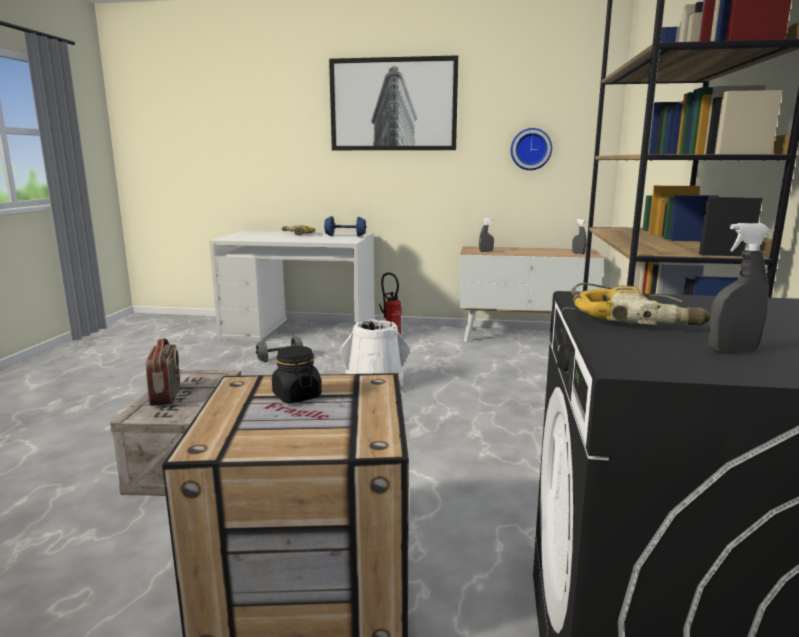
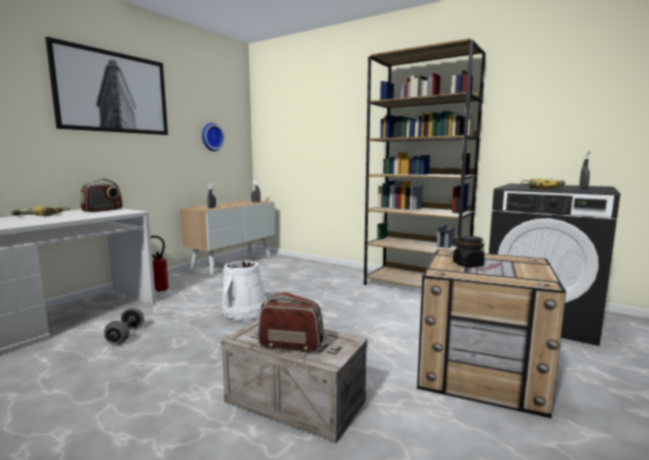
camera: 65 degrees left, 5 degrees down
(345, 236) = (103, 210): blue dumbbell -> radio

